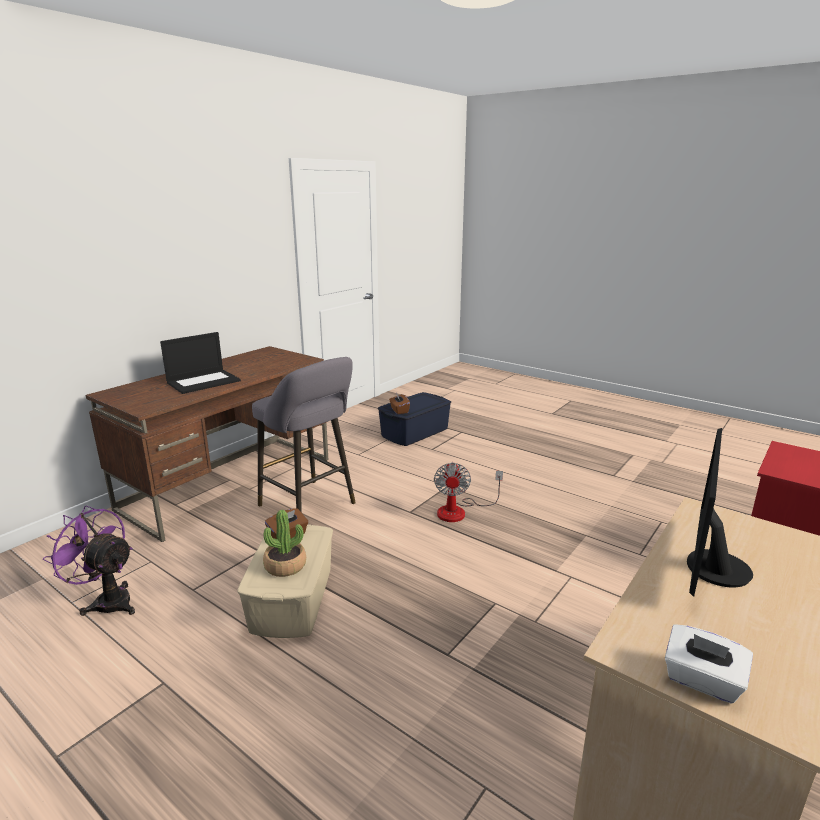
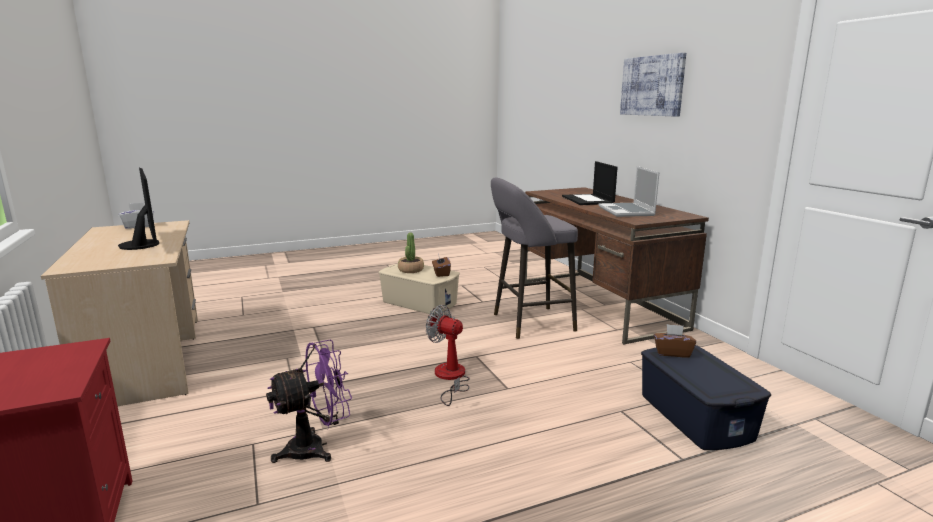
camera: 120 degrees right, 5 degrees down
(107, 601) = (475, 271): purple fan -> purple fan (315, 447)
(165, 241) = (652, 86): none -> picture
(264, 364) = (627, 211): none -> laptop

